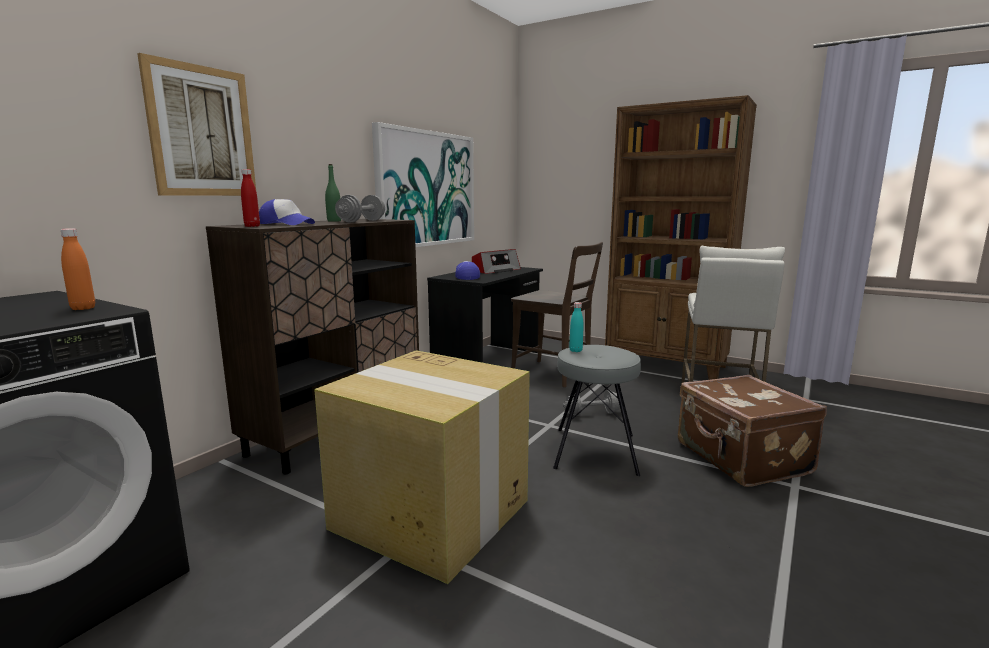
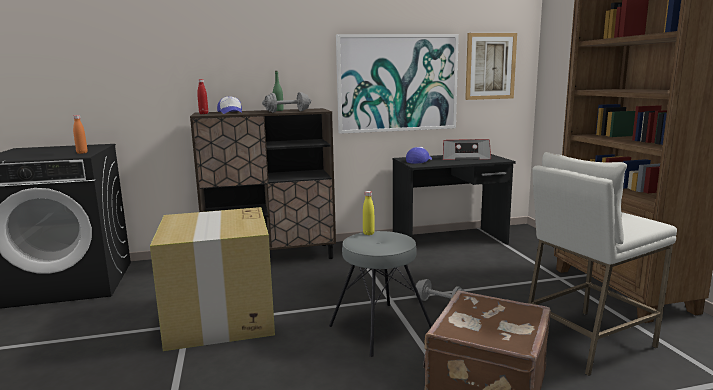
camera: 45 degrees right, 0 degrees up
(202, 132) = (196, 56): picture -> picture (490, 66)
(554, 374) = (480, 265): brown chair -> none
(575, 350) = (368, 233): turquoise bottle -> yellow bottle

